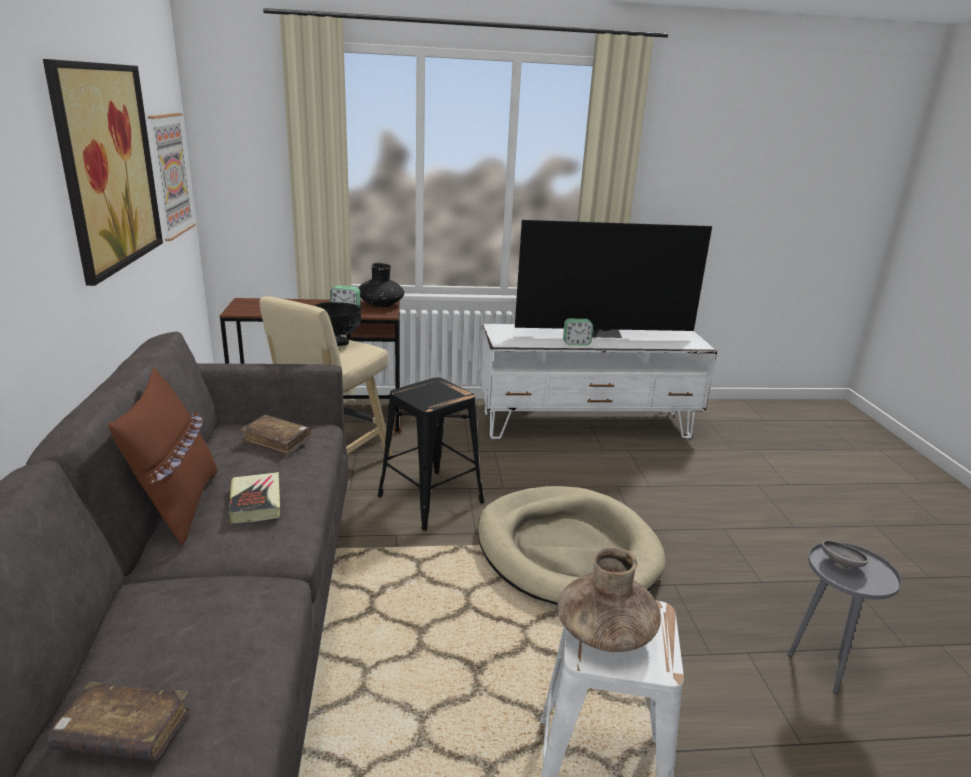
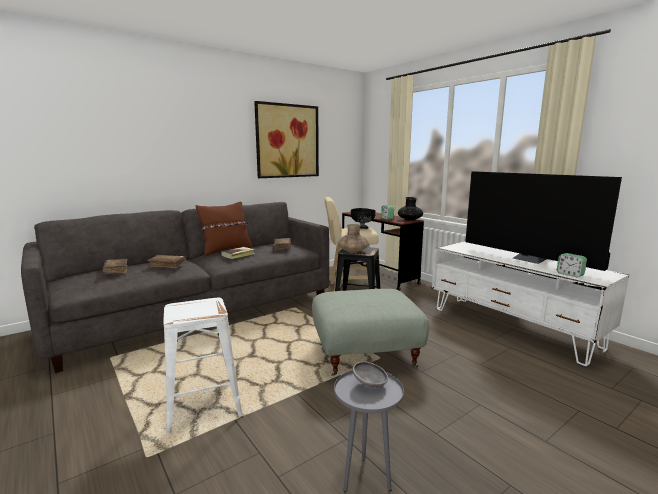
camera: 60 degrees right, 10 degrees down
(171, 175) = (341, 152): picture -> none
(216, 620) = (167, 265): none -> brown book
(566, 550) = (366, 354): beige dog bed -> grey ottoman
(576, 343) = (493, 257): alarm clock -> alarm clock (570, 274)
(604, 632) = (192, 306): brown vase -> brown vase (353, 251)

